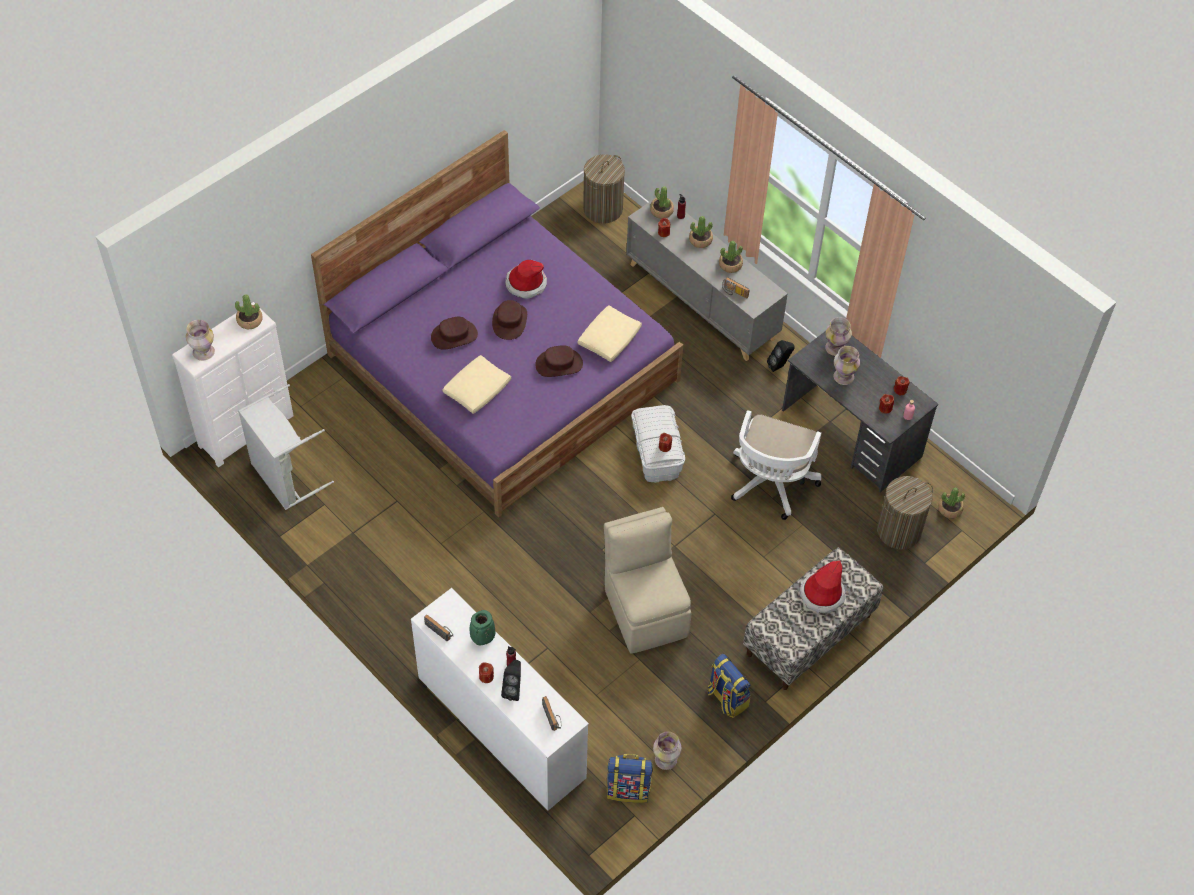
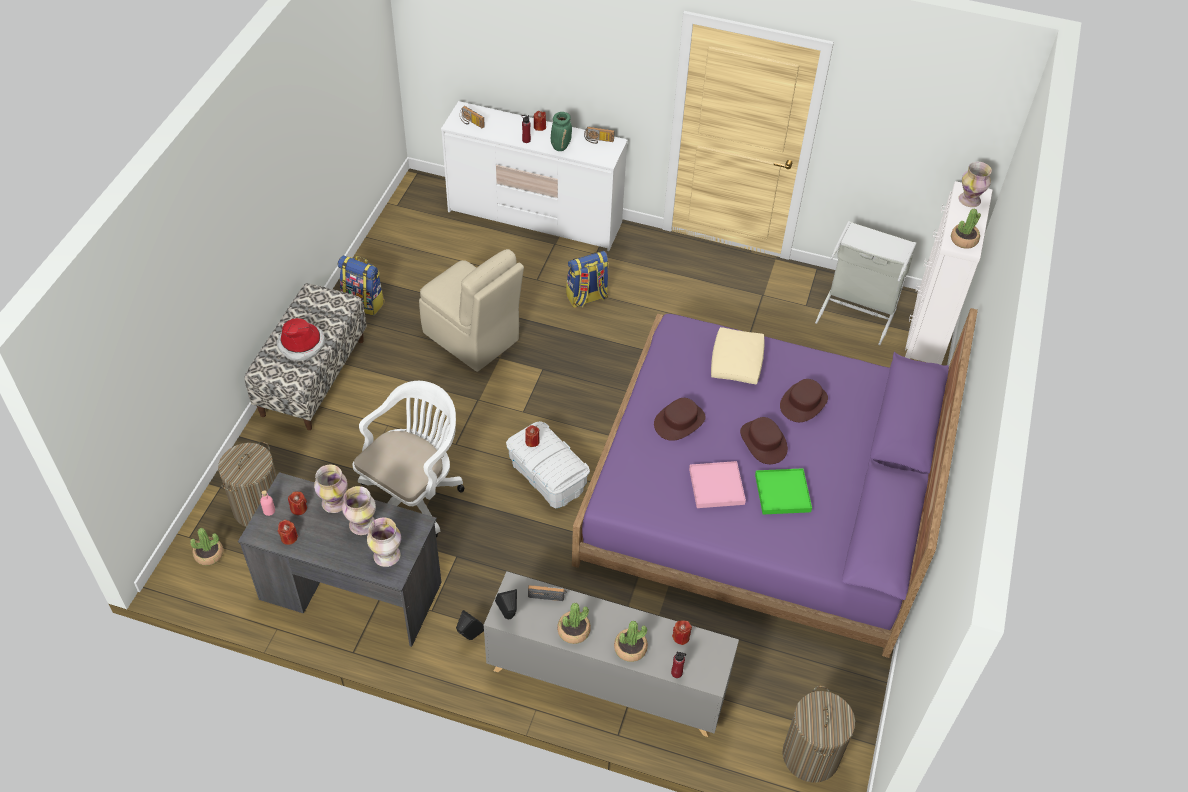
camera: 150 degrees right, 5 degrees down
(513, 689) = (513, 127): black speaker -> black speaker (509, 616)
(526, 283) = (782, 493): hat -> green tray
(568, 308) = (716, 486): none -> pink tray
(609, 338) = (649, 472): beige pillow -> none
(628, 789) = (411, 218): backpack -> backpack (587, 297)
(661, 211) = (704, 668): potted plant -> none
(666, 760) = (392, 245): vase -> vase (334, 502)
(770, 485) = (414, 496): white office chair -> white office chair turned 45 degrees clockwise

